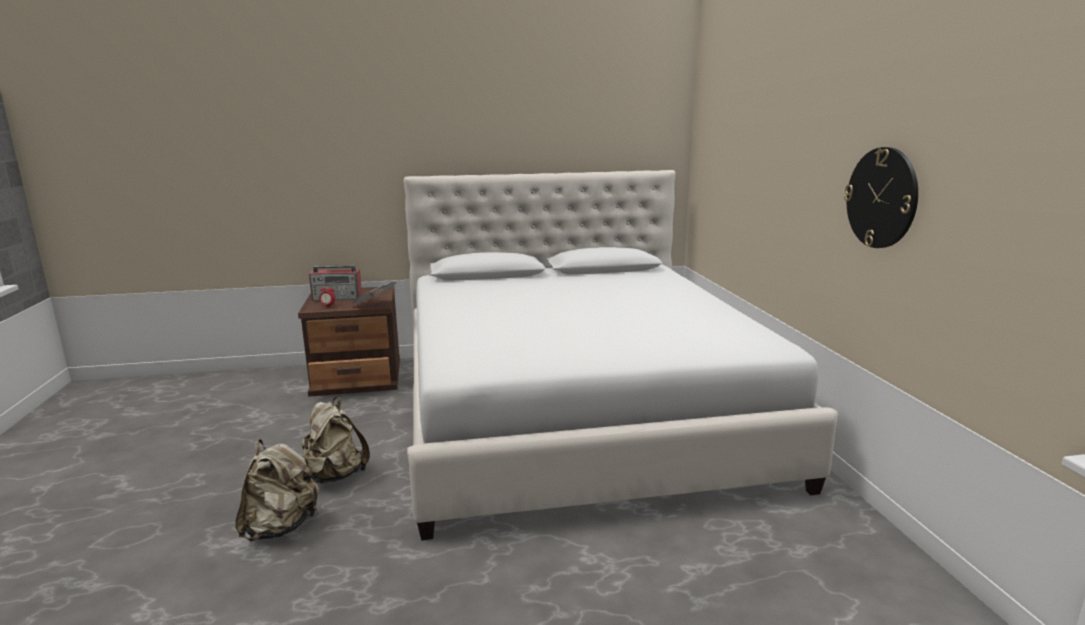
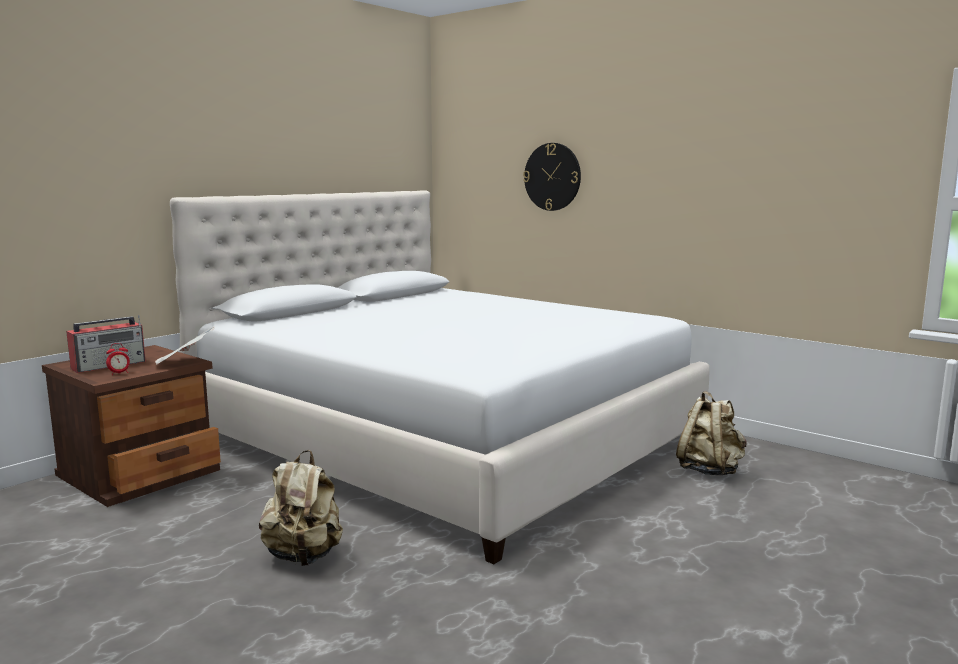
camera: 40 degrees left, 5 degrees down
(281, 527) = (333, 614): beige backpack -> beige backpack (709, 470)
(881, 198) = (713, 188): wall clock -> wall clock (552, 177)

